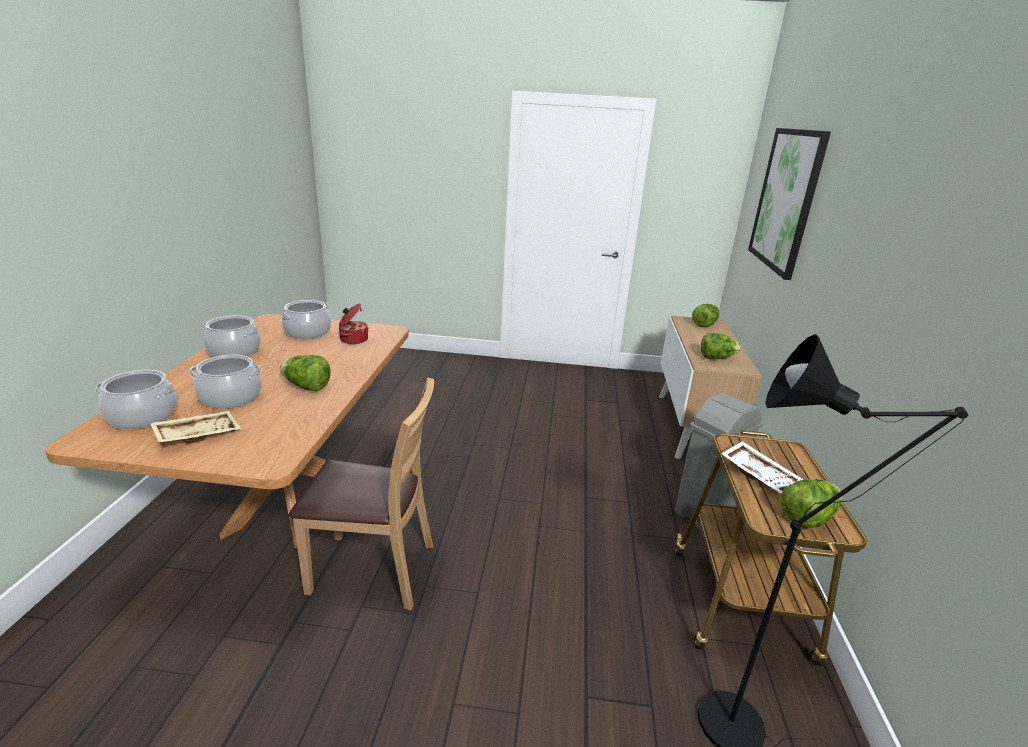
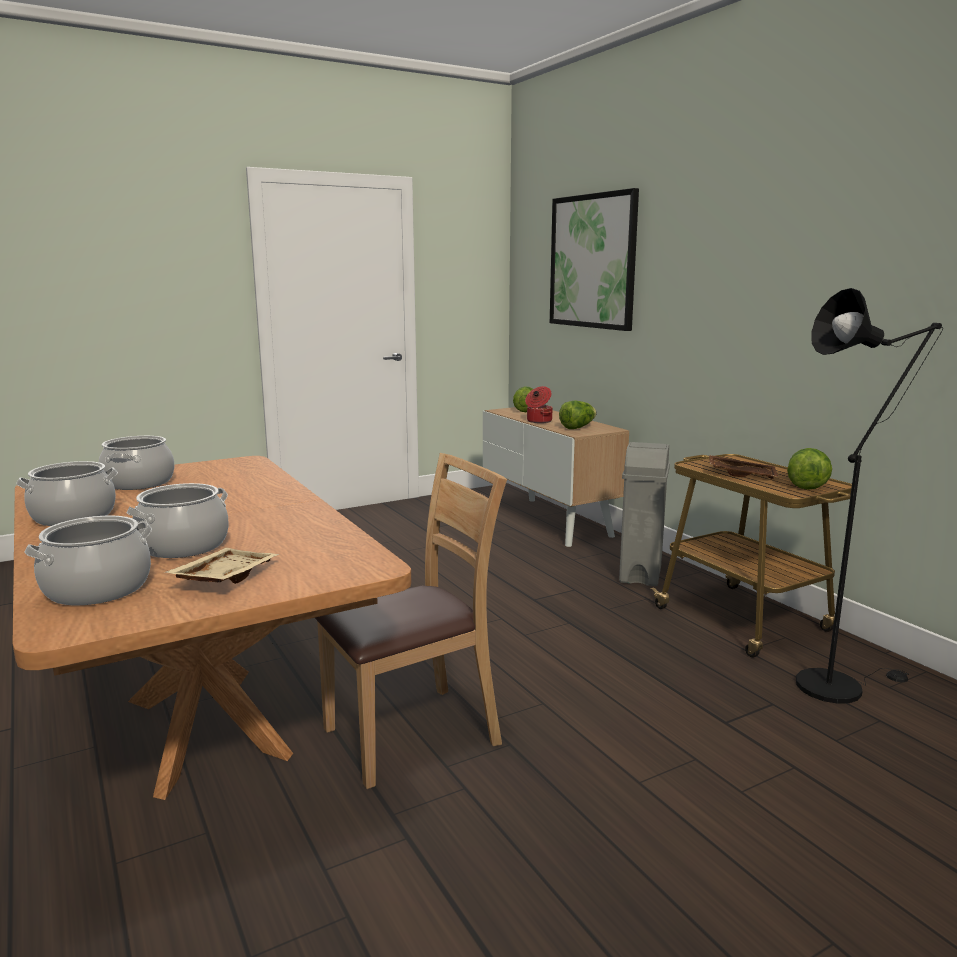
camera: 35 degrees left, 10 degrees down
(306, 387) = (261, 516): lettuce -> none
(353, 339) = (218, 475): cooking pot -> cooking pot (538, 421)
(759, 475) = (741, 474): white tray -> brown tray

